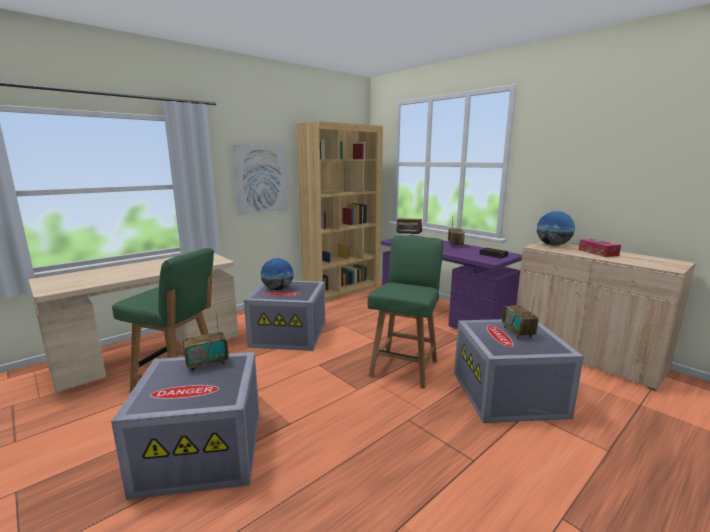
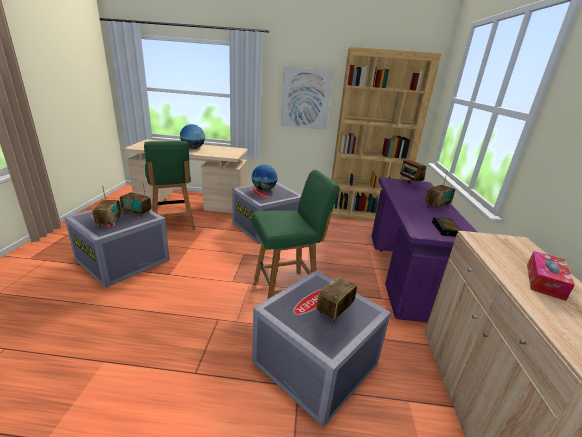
camera: 45 degrees right, 10 degrees up
(201, 388) = (109, 222): none -> radio
(553, 245) = (511, 245): globe -> globe (193, 148)

